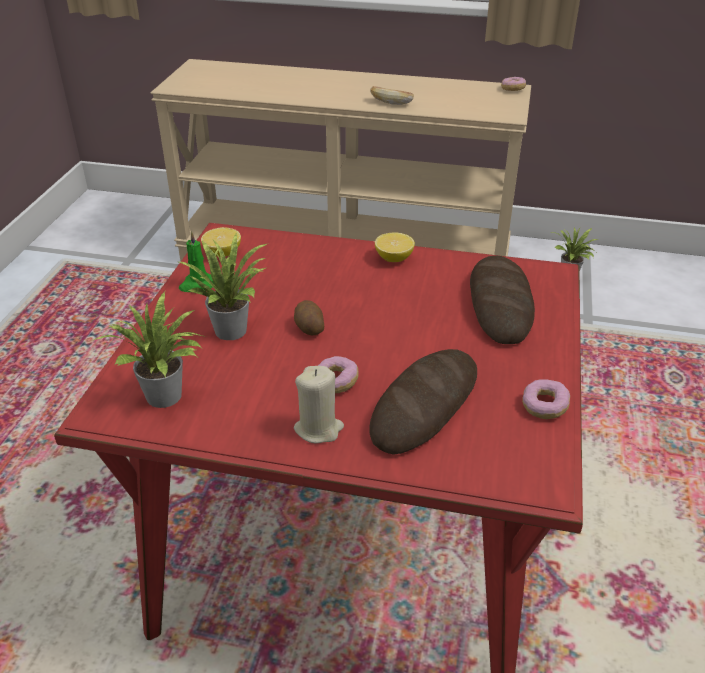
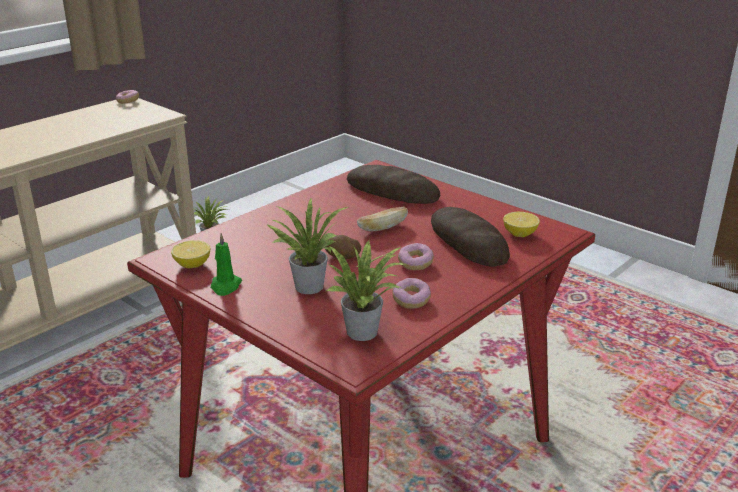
camera: 60 degrees left, 10 degrees down
(319, 428) = (457, 282): beige candle -> none
(391, 103) = (63, 141): bread -> bread (382, 228)
(394, 258) = (295, 206): lemon -> lemon (520, 234)
(544, 407) = (500, 211): donut -> donut (411, 300)

